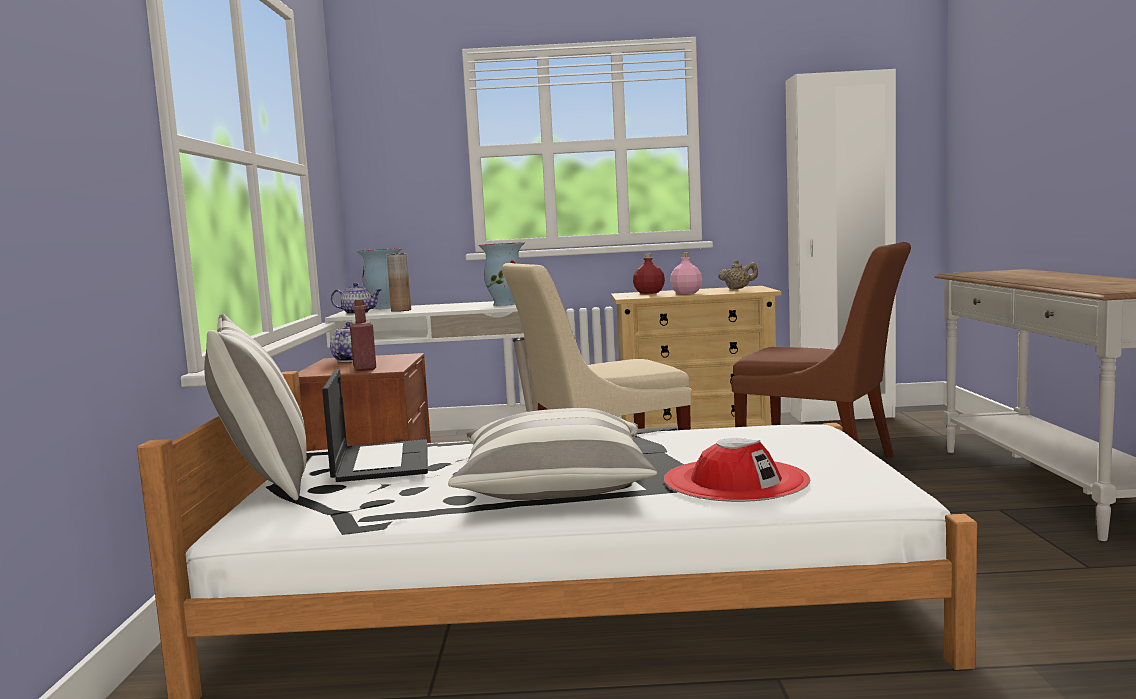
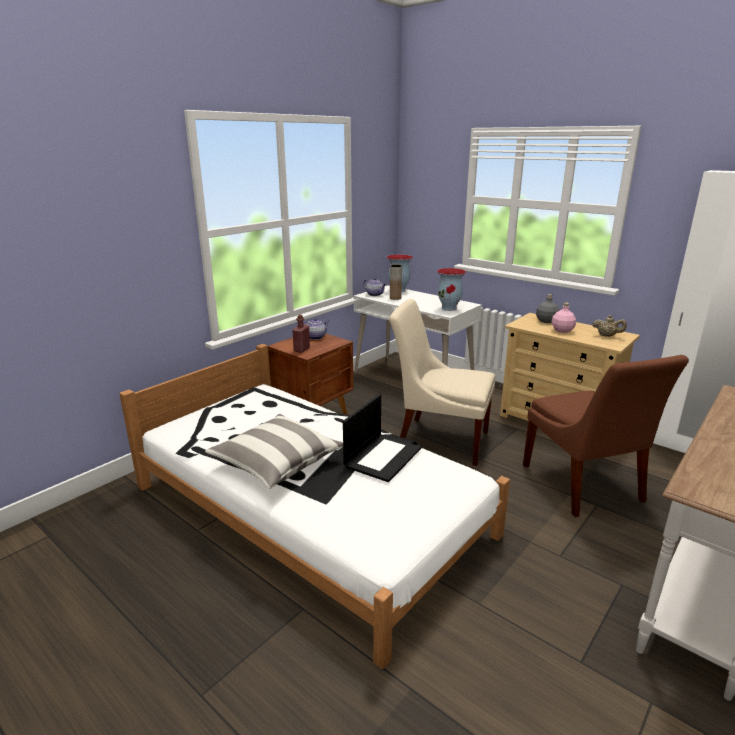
camera: 40 degrees right, 15 degrees up
(265, 482) = (212, 403): pillow -> none
(380, 461) = (257, 410): laptop -> laptop (382, 456)
(649, 293) = (546, 321): red bottle -> grey bottle
(735, 480) = (340, 502): red hat -> none

